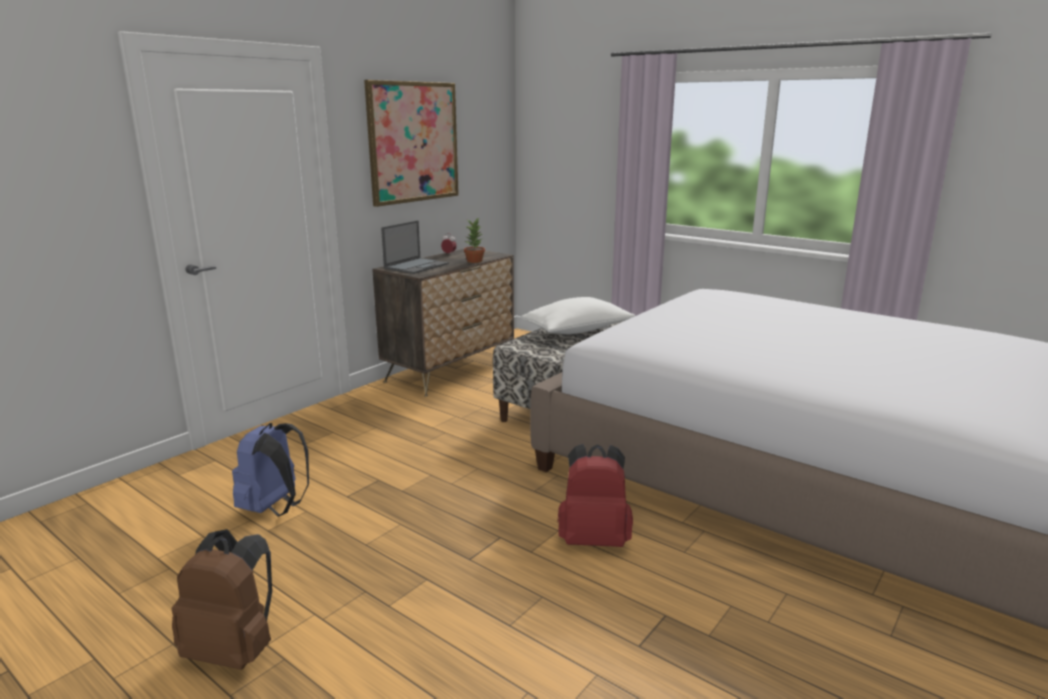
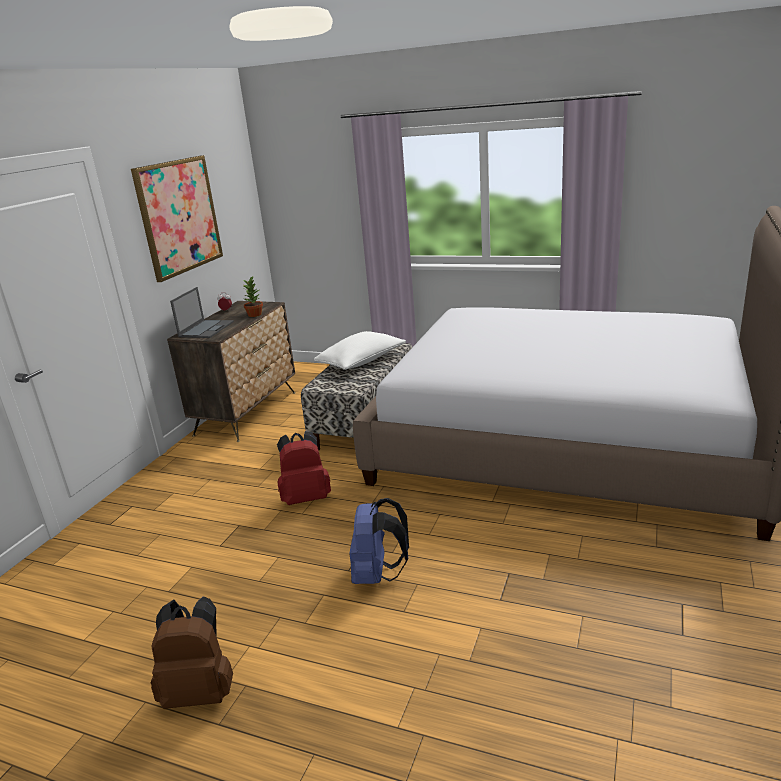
camera: 15 degrees left, 5 degrees up
(275, 508) = (163, 571): blue backpack -> blue backpack (378, 575)
(594, 539) = (434, 530): red backpack -> red backpack (306, 497)

